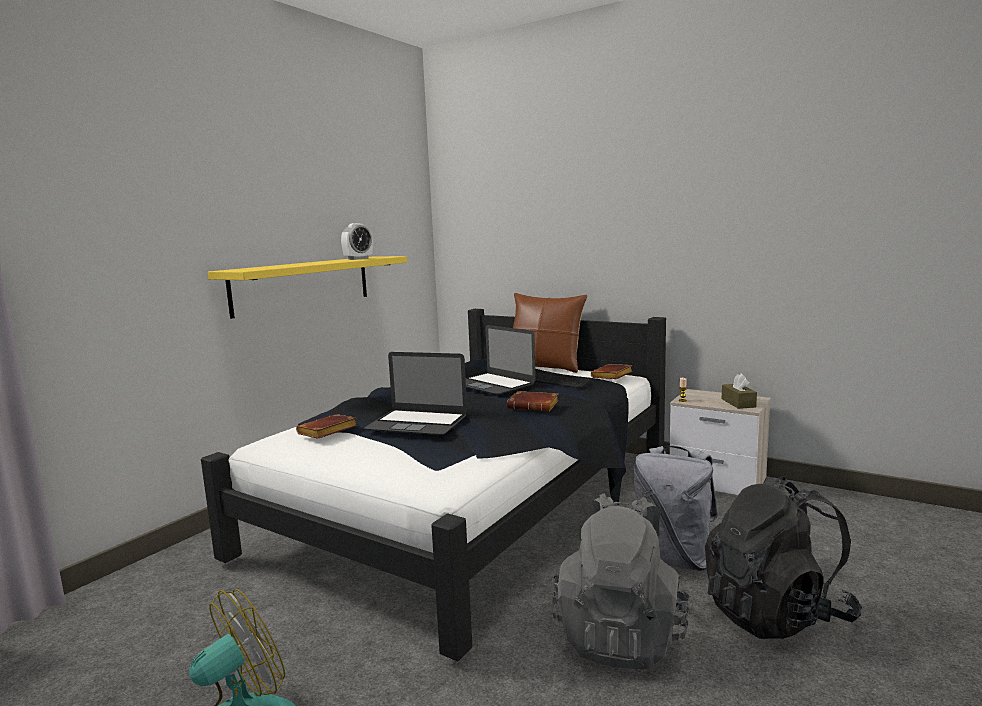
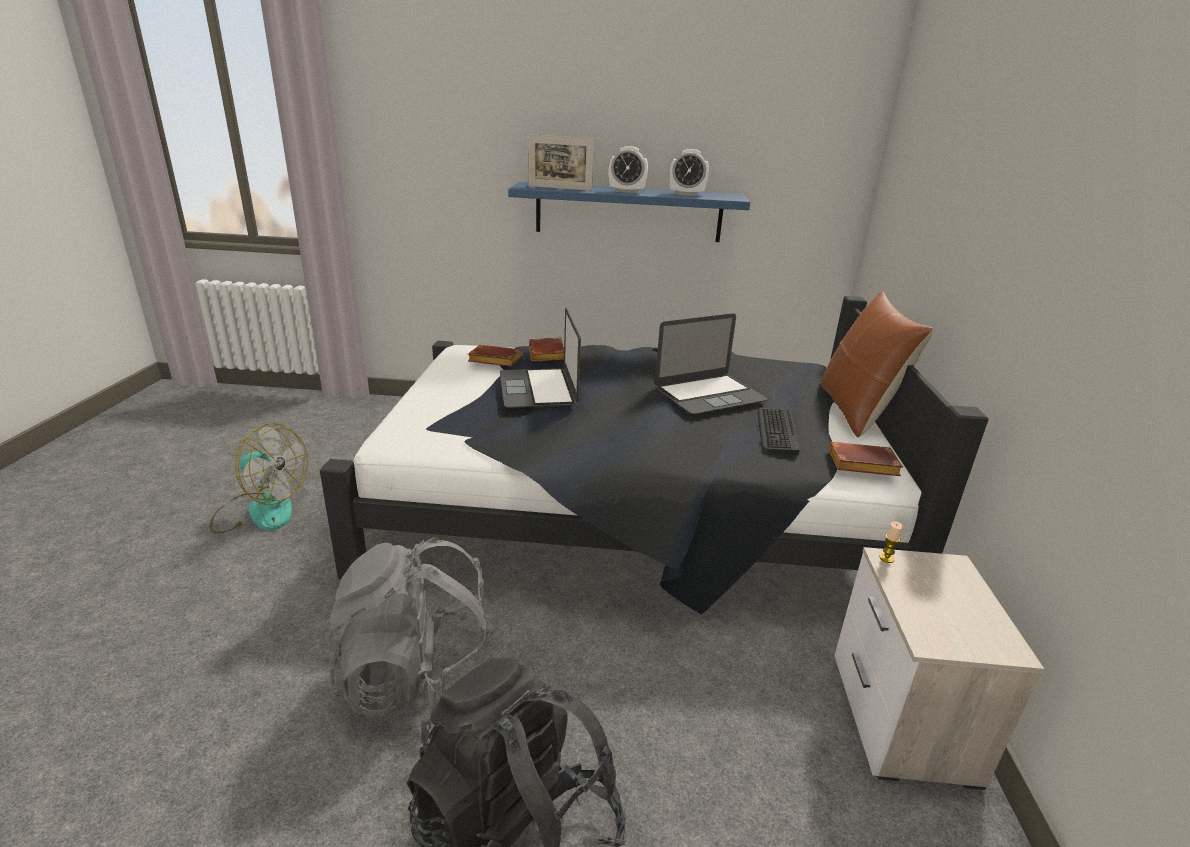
camera: 60 degrees right, 15 degrees up
(272, 267) = (559, 188): none -> picture frame
(303, 284) = (628, 212): yellow shelf -> blue shelf
(322, 262) = (627, 192): none -> alarm clock
(493, 384) = (709, 394): laptop -> laptop turned 135 degrees counterclockwise
(534, 406) = (645, 434): brown book -> brown book (548, 354)
(674, 559) = (606, 700): grey backpack -> none
(738, 403) = (947, 624): brown tissue box -> none

